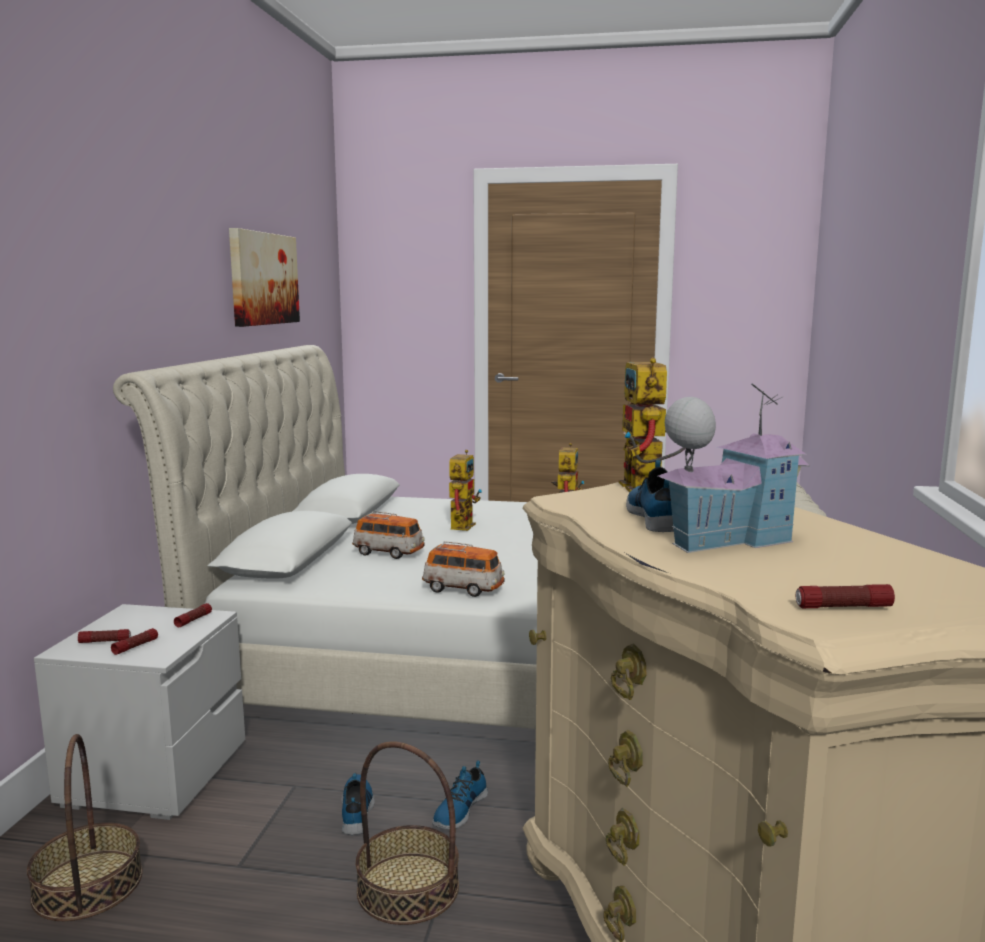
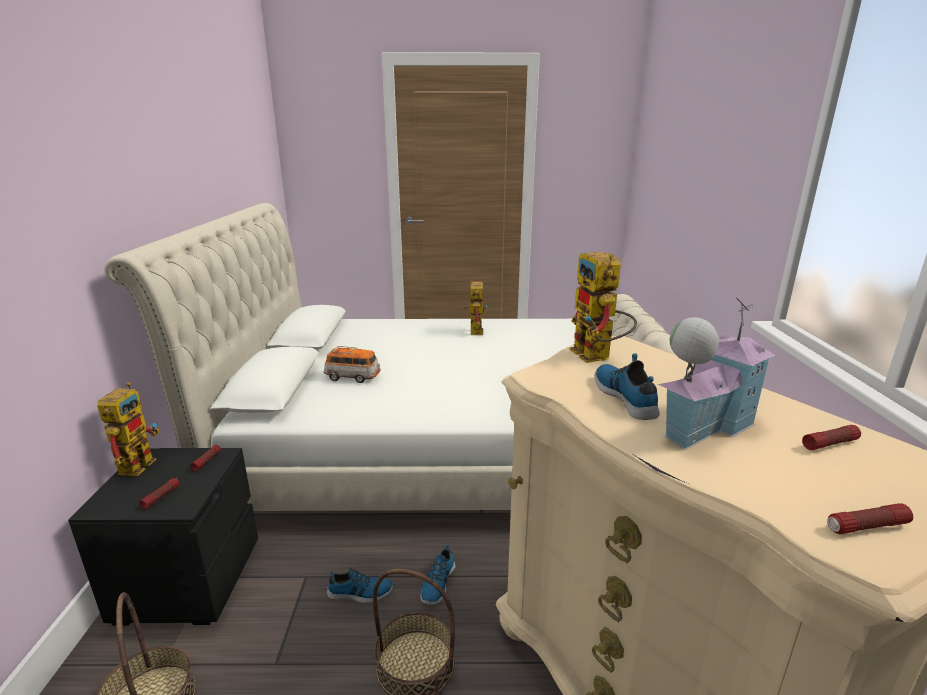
camera: 10 degrees left, 10 degrees up
(105, 641) = (132, 493): flashlight -> flashlight (830, 444)
(152, 774) = (186, 580): white nightstand -> black nightstand
(263, 279) = (220, 150): picture -> none
(357, 809) = (360, 593): shoe -> shoe turned 105 degrees clockwise
(462, 524) = (401, 344): toy robot -> toy robot (139, 462)
(463, 589) = (421, 410): toy car -> none

